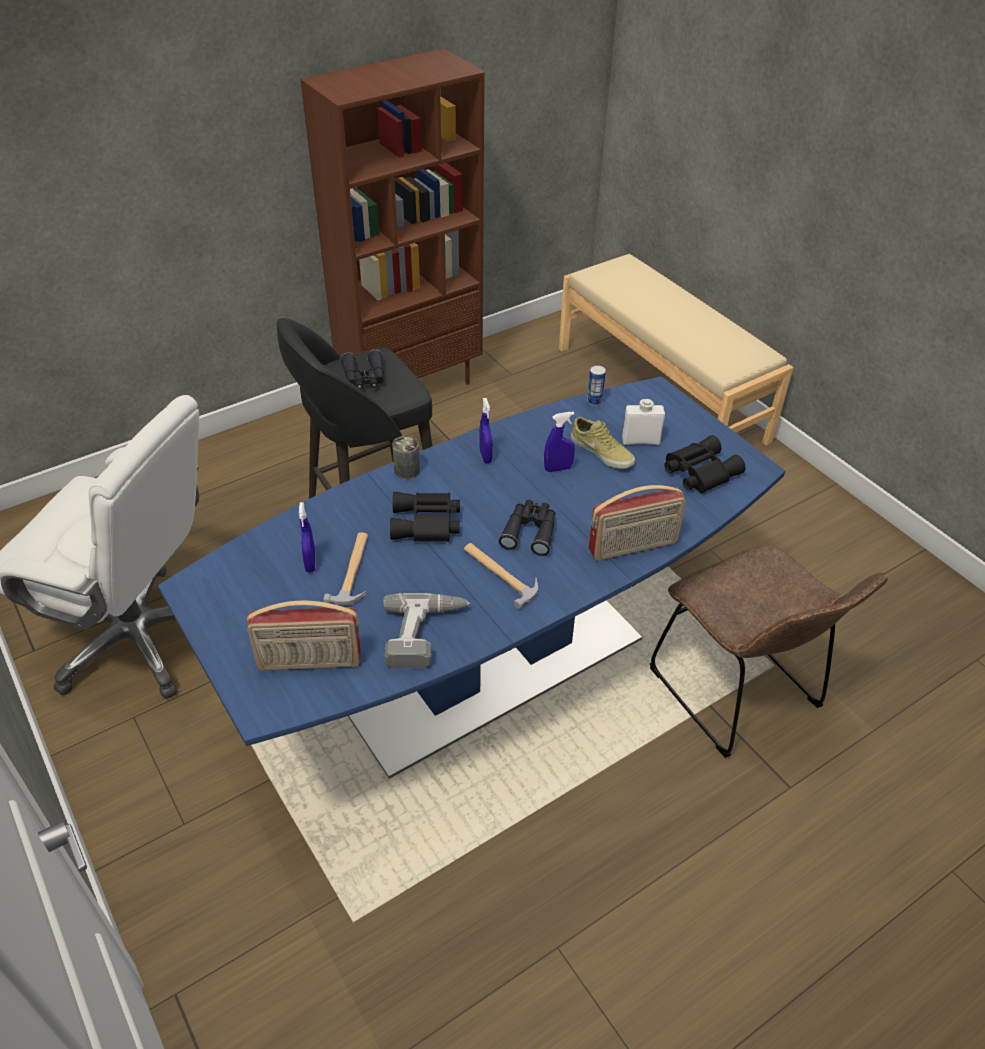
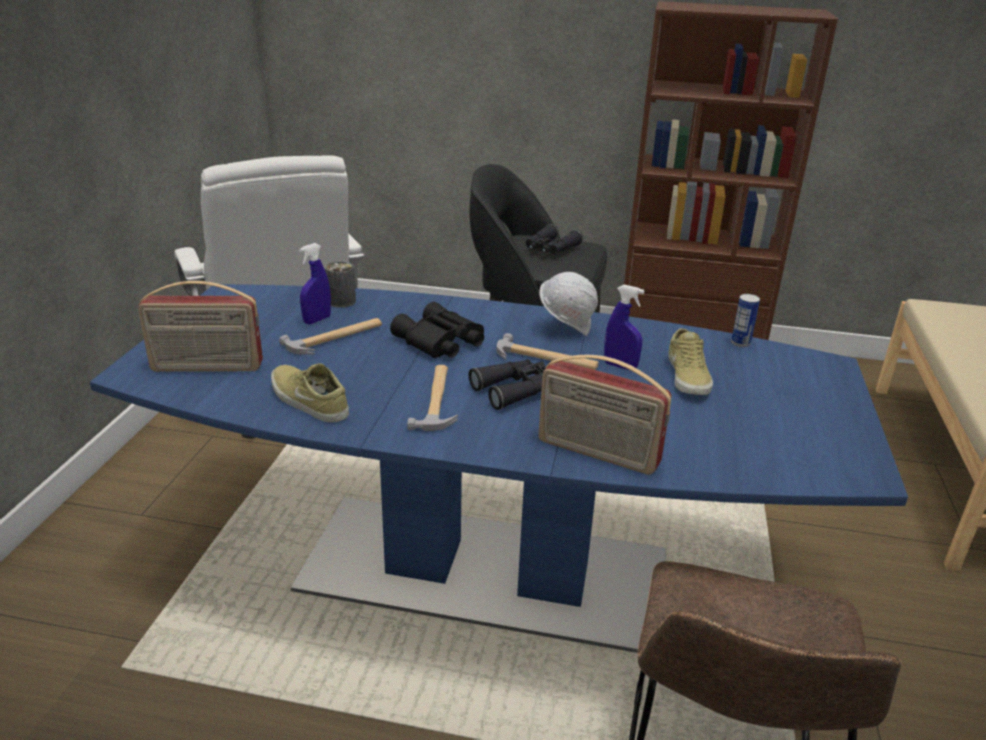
camera: 45 degrees right, 15 degrees down
(309, 662) = (207, 367): radio -> radio turned 45 degrees counterclockwise
(407, 470) = (484, 308): can -> can (341, 301)
(425, 635) = (307, 401): power drill -> beige shoe
(485, 456) = (566, 329): blue spray bottle -> white hard hat
(510, 493) = (545, 359): none -> hammer
(640, 441) = (746, 388): white bottle -> none
(698, 471) = (779, 440): black binoculars -> none

